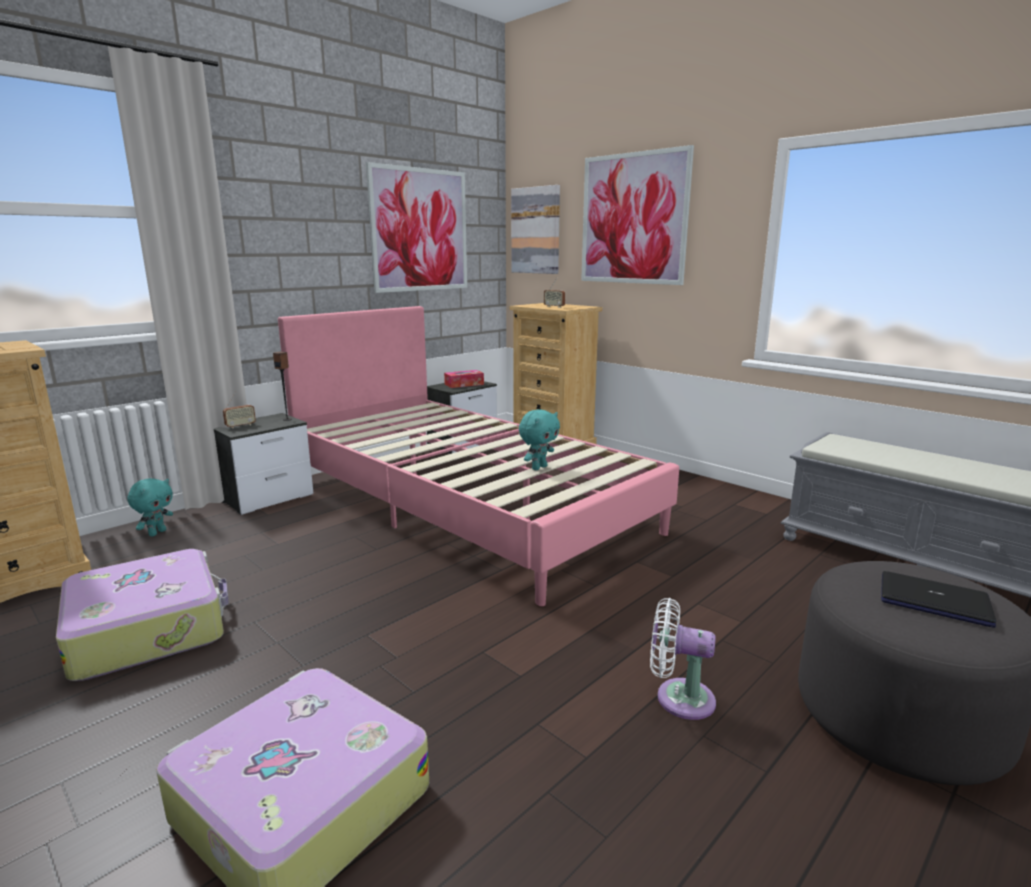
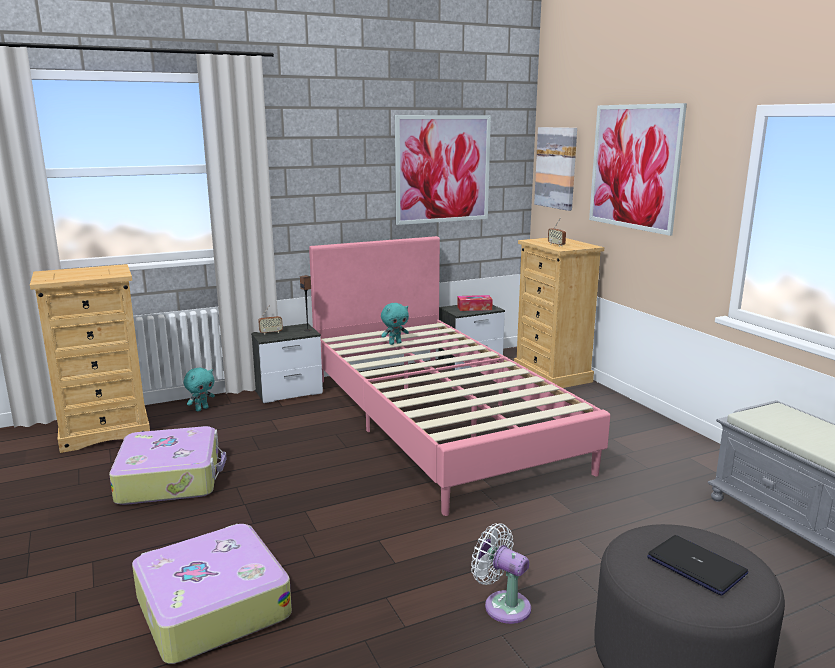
camera: 20 degrees right, 0 degrees up
(538, 467) = (482, 398): turquoise plush toy -> turquoise plush toy (395, 343)

